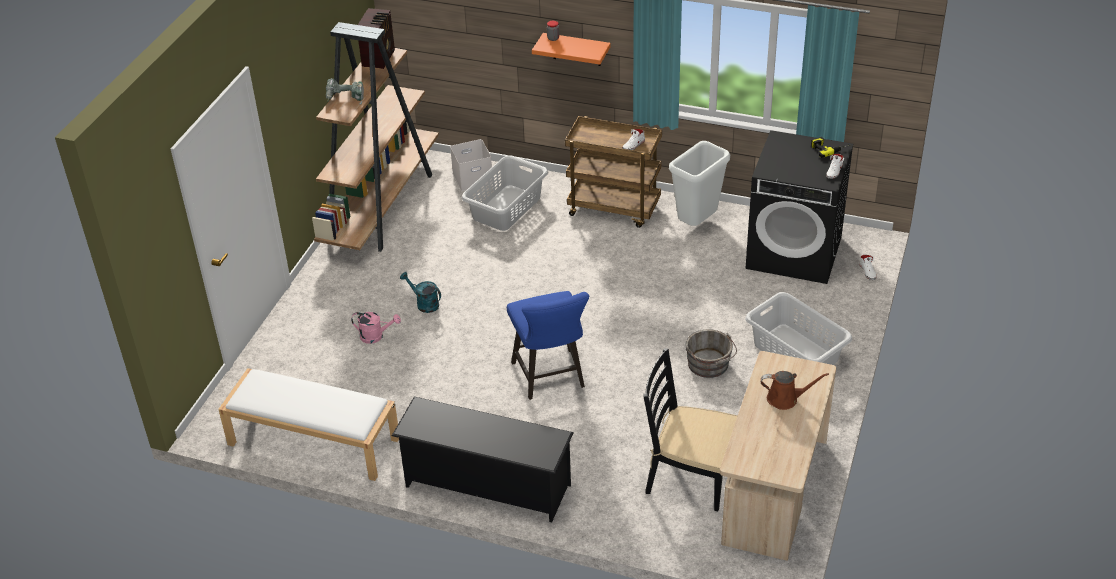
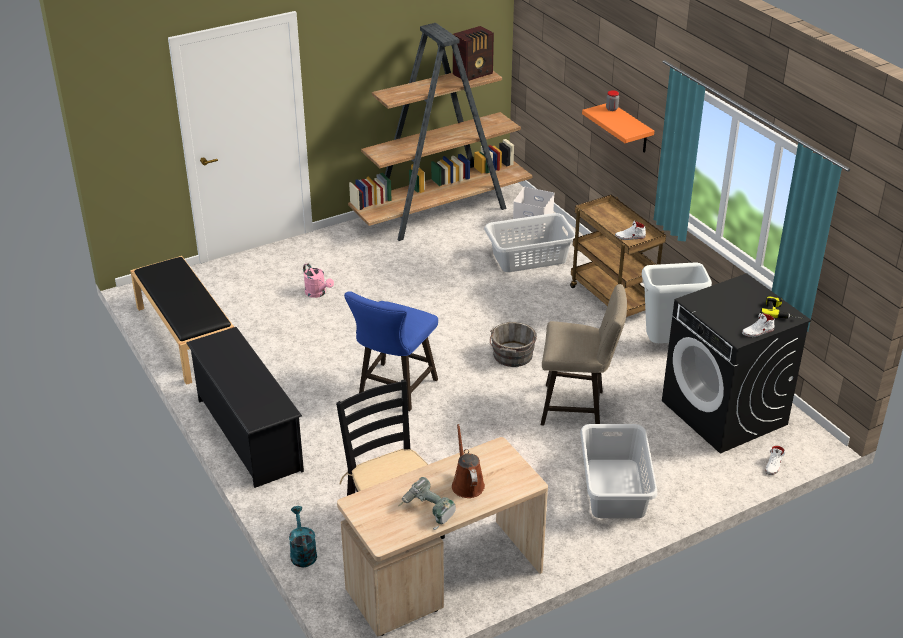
camera: 40 degrees right, 5 degrees down
(312, 441) = (186, 336): white bench -> black bench
(345, 99) = (408, 89): power drill -> power drill (427, 511)
(424, 304) = (379, 290): turquoise watering can -> turquoise watering can (302, 552)
(697, 308) = (578, 407): none -> beige stool
(709, 365) = (527, 454): grey bucket -> grey bucket (512, 356)
(785, 399) = (467, 484): brown watering can -> brown watering can turned 150 degrees counterclockwise

